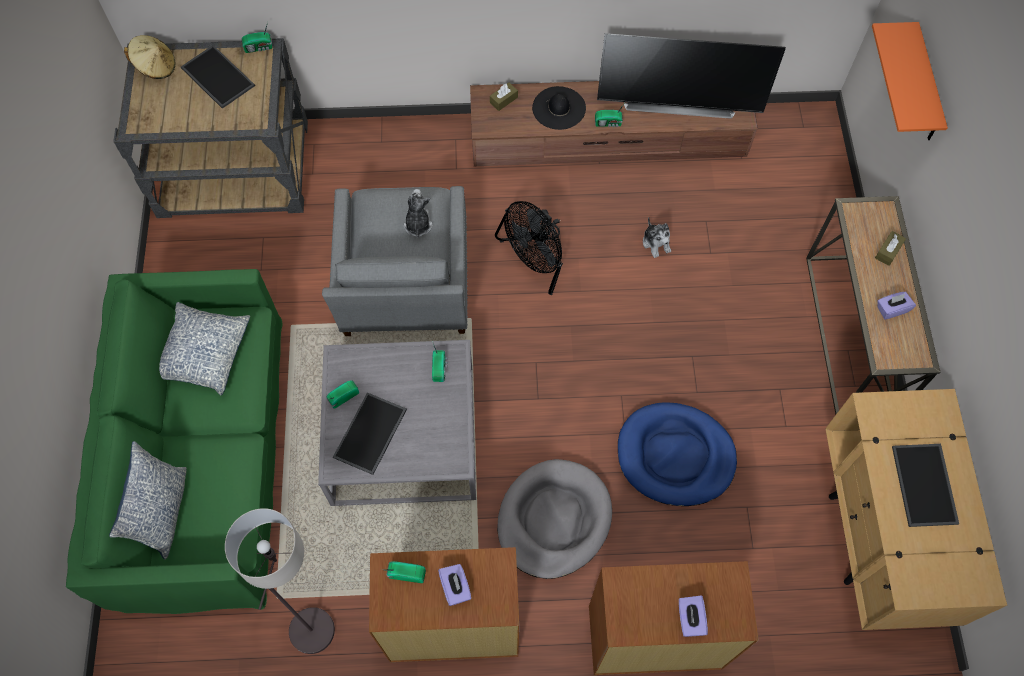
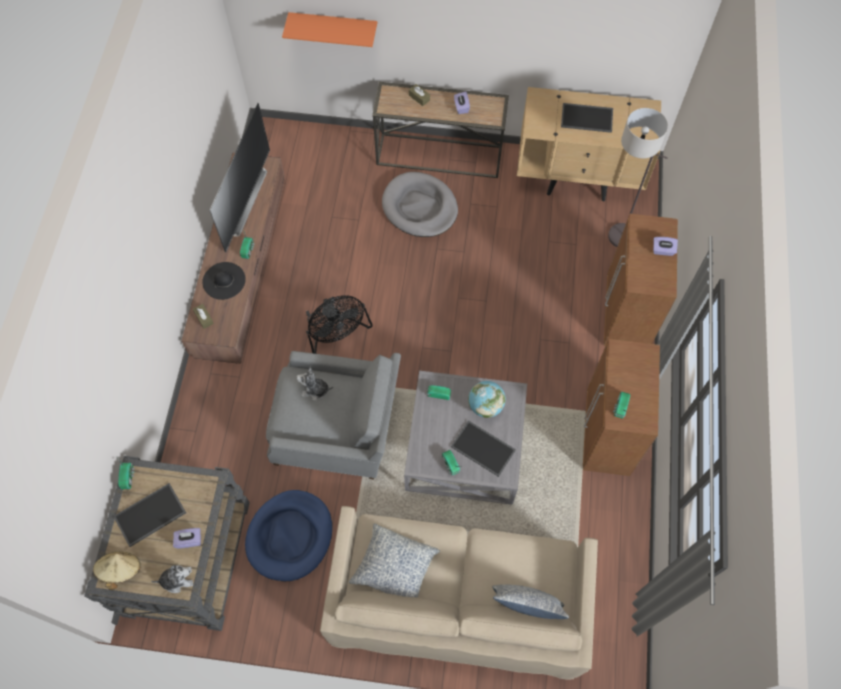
camera: 80 degrees left, 0 degrees up
(202, 457) = (458, 600): green sofa -> beige sofa
(316, 617) = (594, 523): grey floor lamp -> grey floor lamp (613, 234)
(431, 428) = (485, 406): none -> globe
(455, 588) = (632, 378): purple tissue box -> purple tissue box (189, 540)
(553, 520) = (542, 356): grey dog bed -> grey dog bed (420, 207)
(656, 243) = (342, 251): plush toy -> plush toy (177, 579)
(675, 456) = (508, 274): blue dog bed -> blue dog bed (290, 536)

